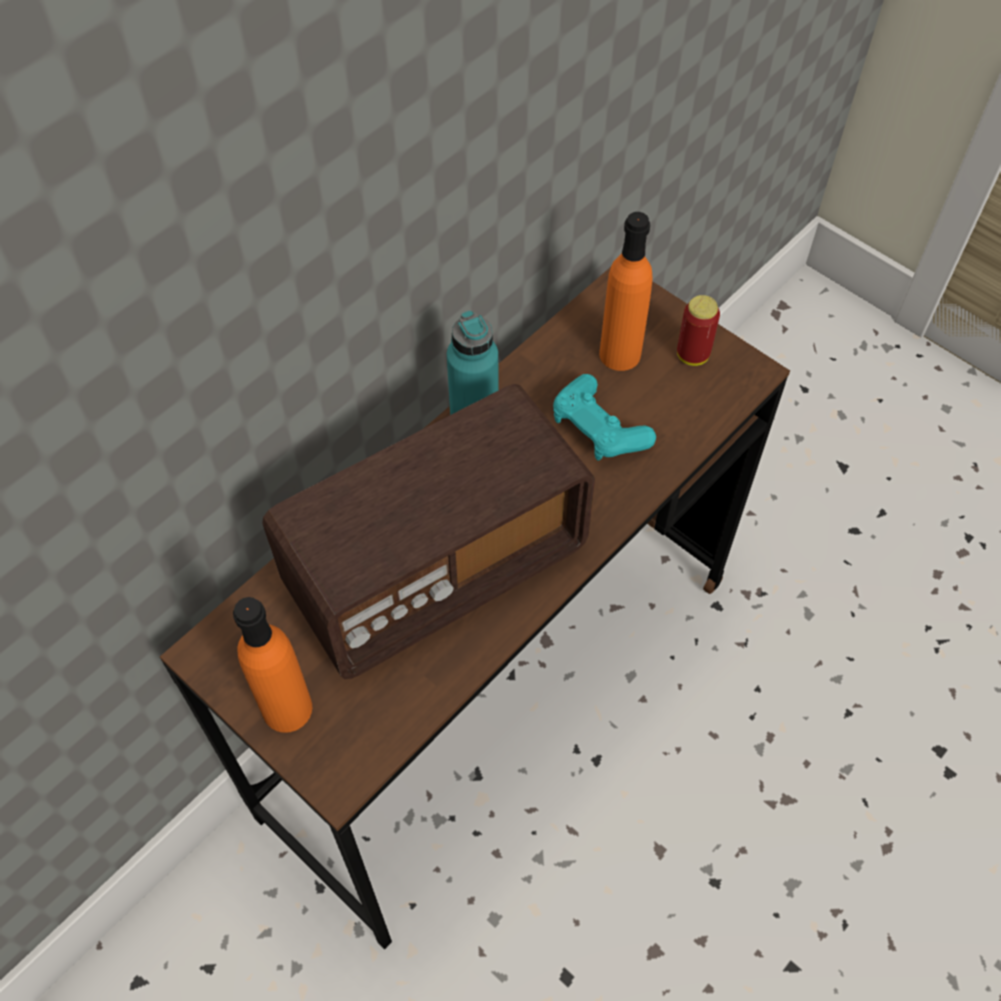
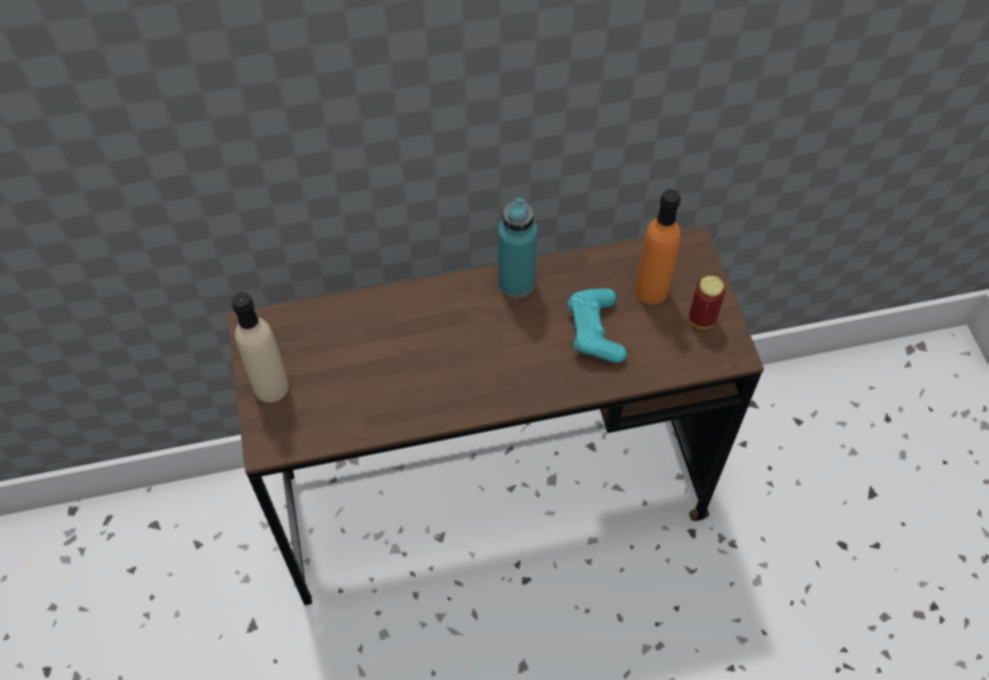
camera: 35 degrees right, 0 degrees up
(287, 708) = (271, 386): orange bottle -> beige bottle
(436, 570) = (419, 359): radio -> none

